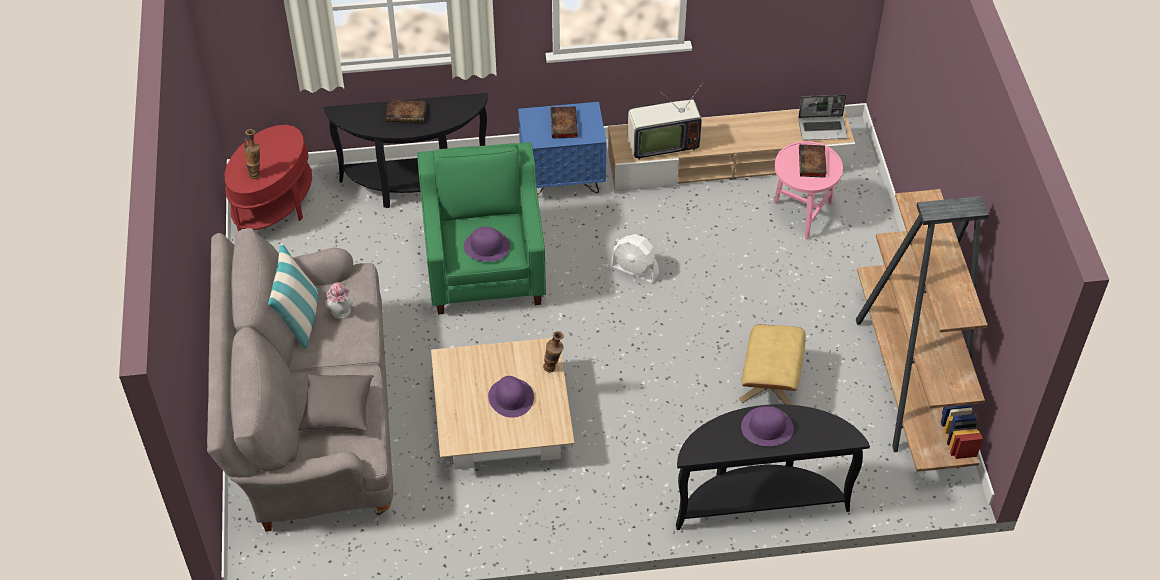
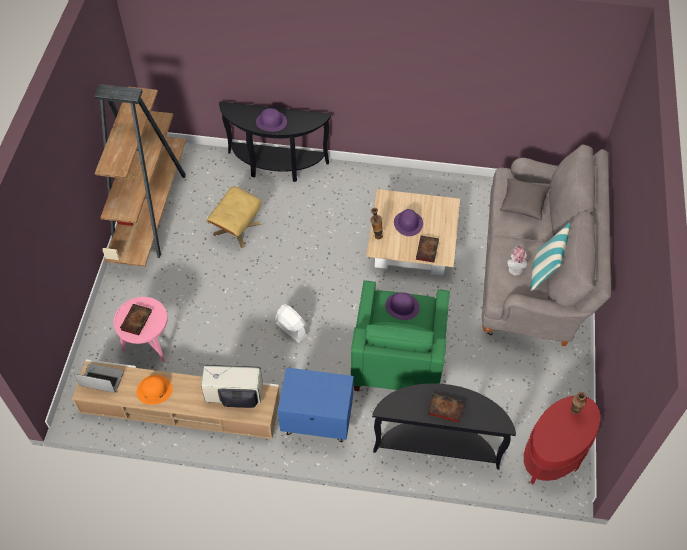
camera: 165 degrees left, 5 degrees up
(564, 125) = (313, 391): book -> book (427, 249)
(756, 131) = (154, 390): none -> orange hat

